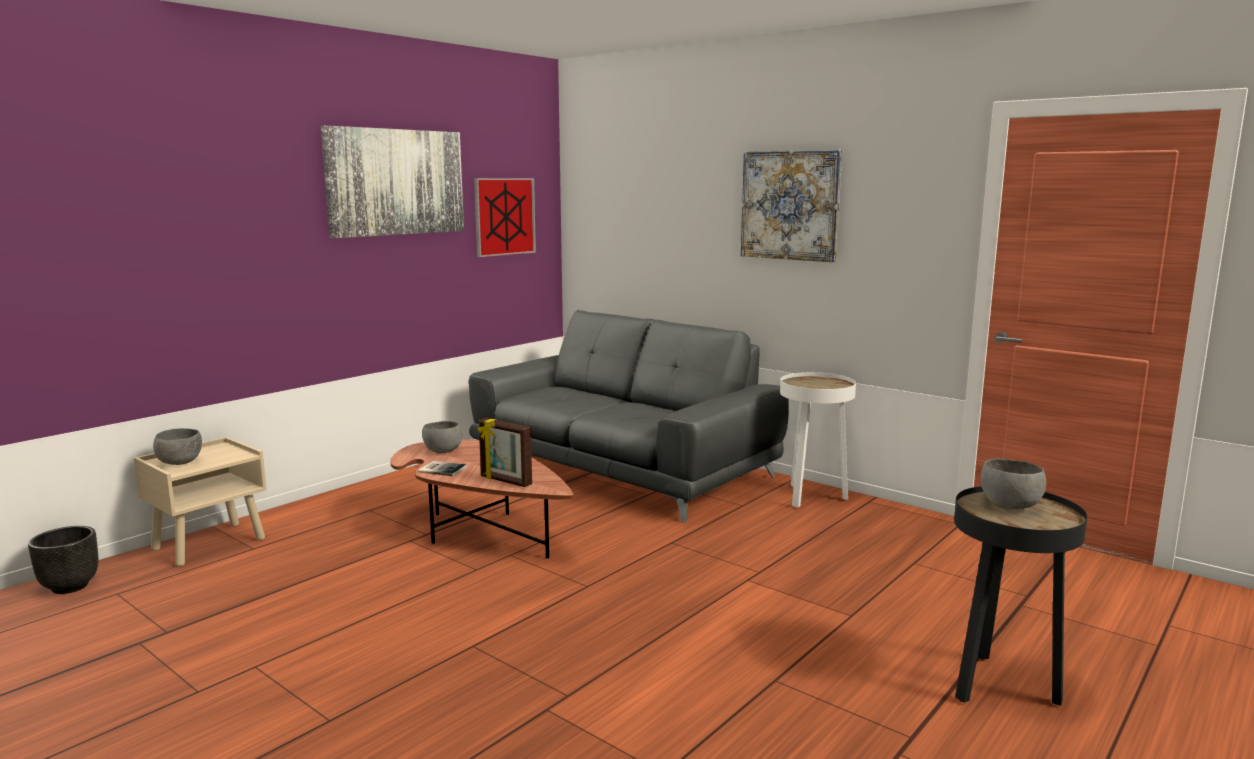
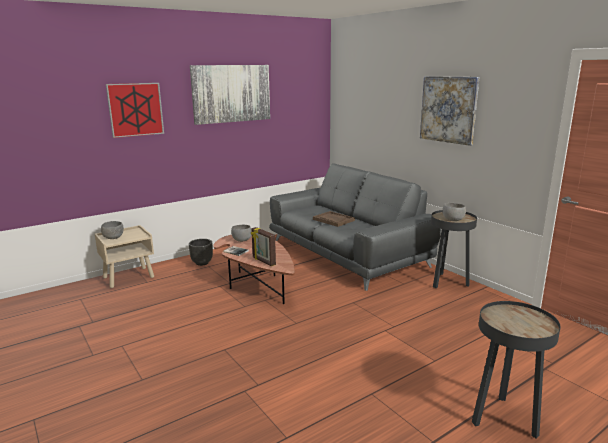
camera: 15 degrees right, 5 degrees up
(70, 586) = (63, 293): black planter -> black planter (202, 263)
(504, 216) = (295, 110): picture -> picture (135, 109)
(601, 406) = (333, 220): none -> brown tray
(812, 497) = (447, 282): white side table -> black side table
(1008, 506) = (514, 316): grey bowl -> grey bowl (452, 220)

